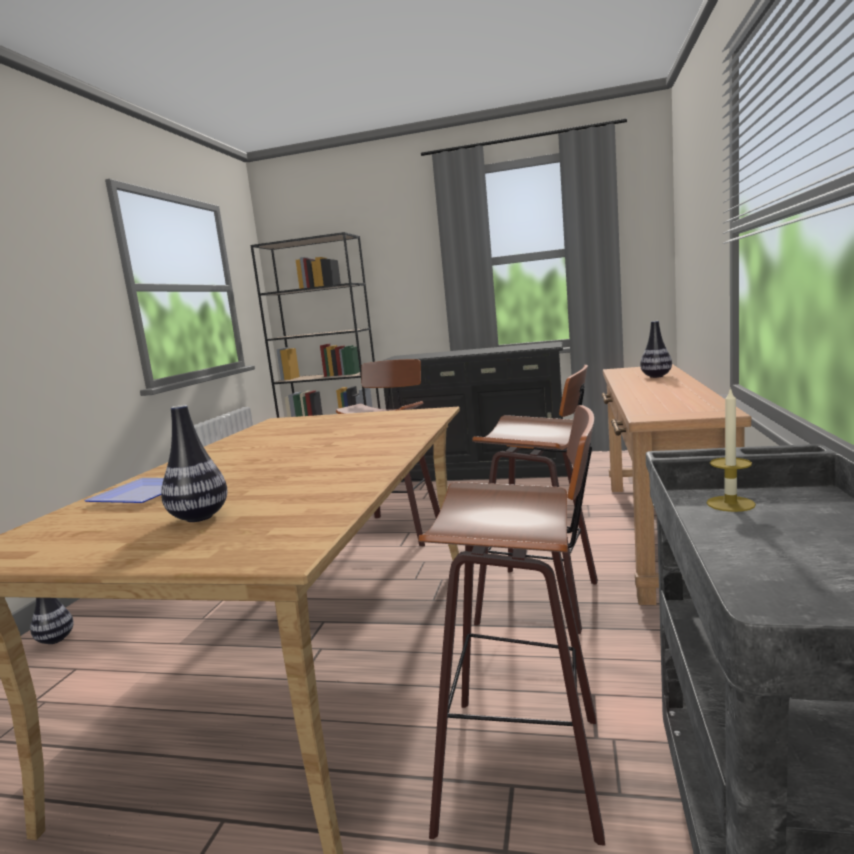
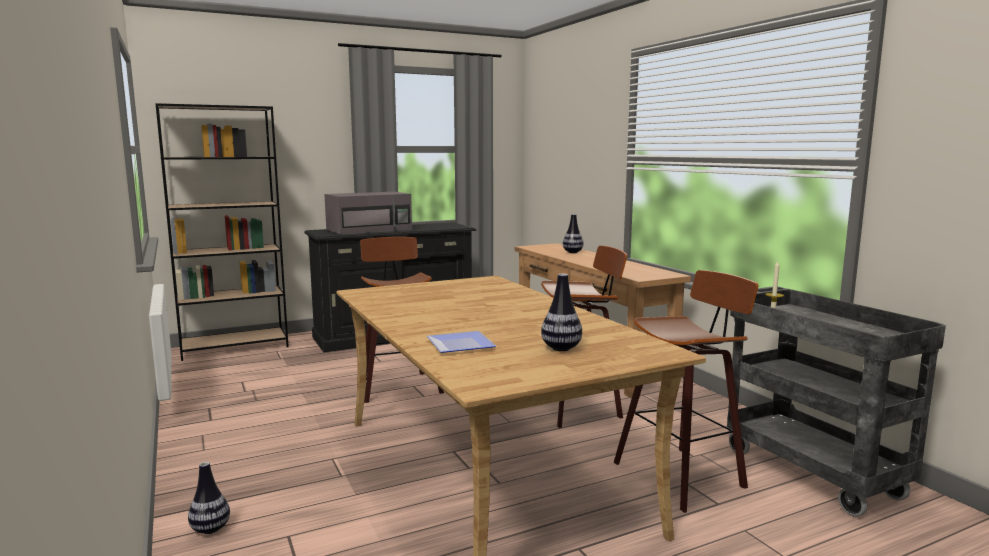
camera: 40 degrees left, 0 degrees up
(447, 353) = (370, 229): none -> grey microwave

